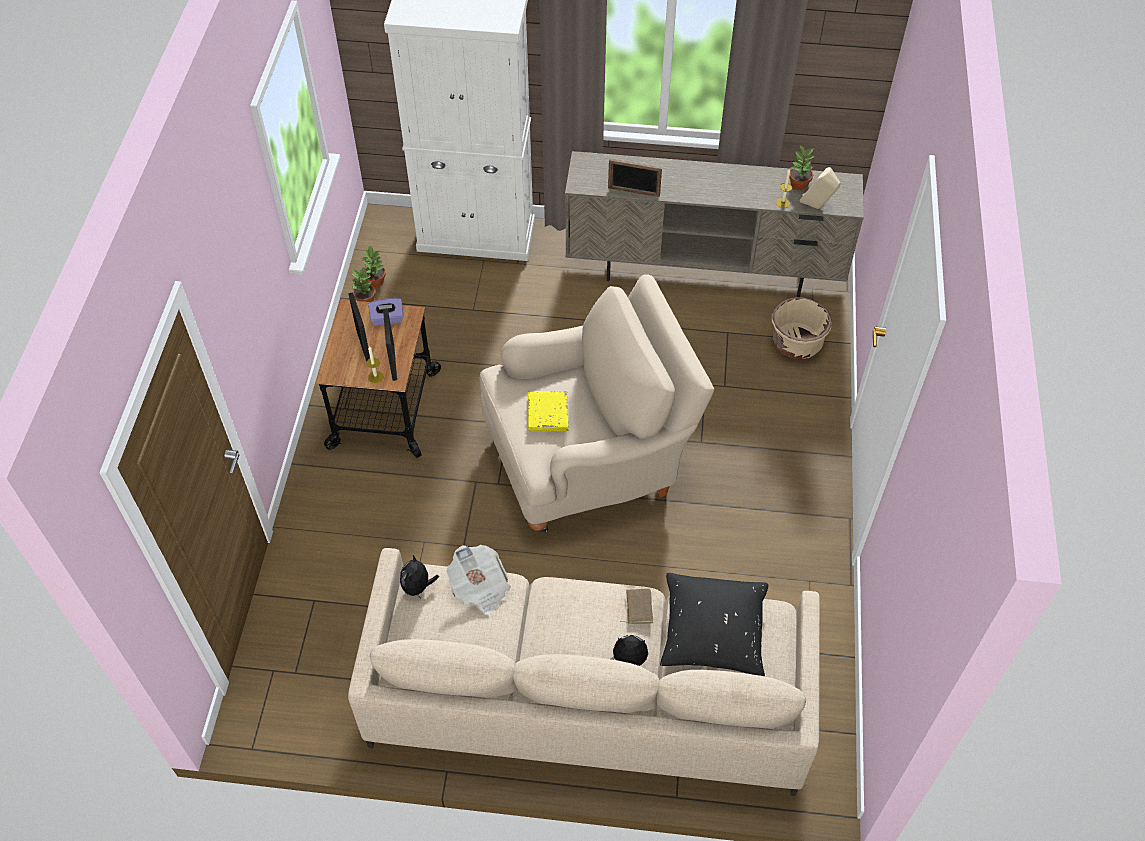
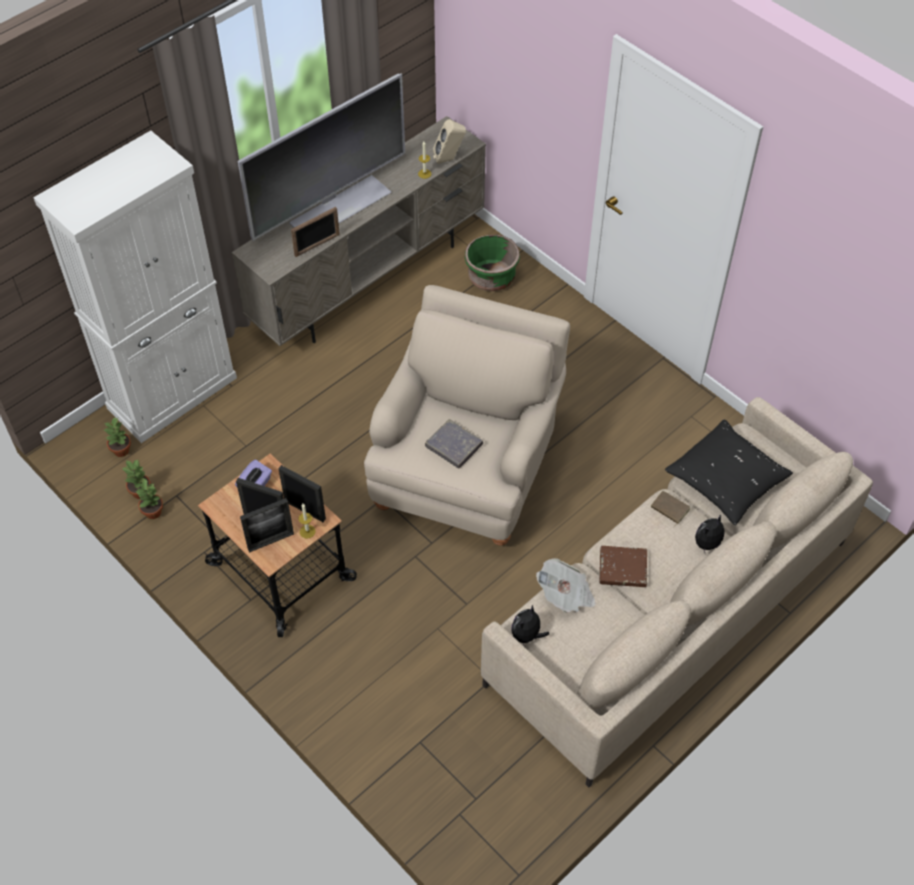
camera: 50 degrees left, 0 degrees up
(347, 362) = (270, 541): none -> picture frame
(418, 587) = (527, 635): plush toy -> plush toy turned 75 degrees clockwise
(543, 611) = (622, 568): none -> brown book
(548, 413) = (453, 446): yellow book -> grey book
(686, 177) = (338, 207): none -> television
(796, 343) = (491, 278): beige planter -> green planter
(799, 184) = (418, 153): potted plant -> potted plant (121, 450)

